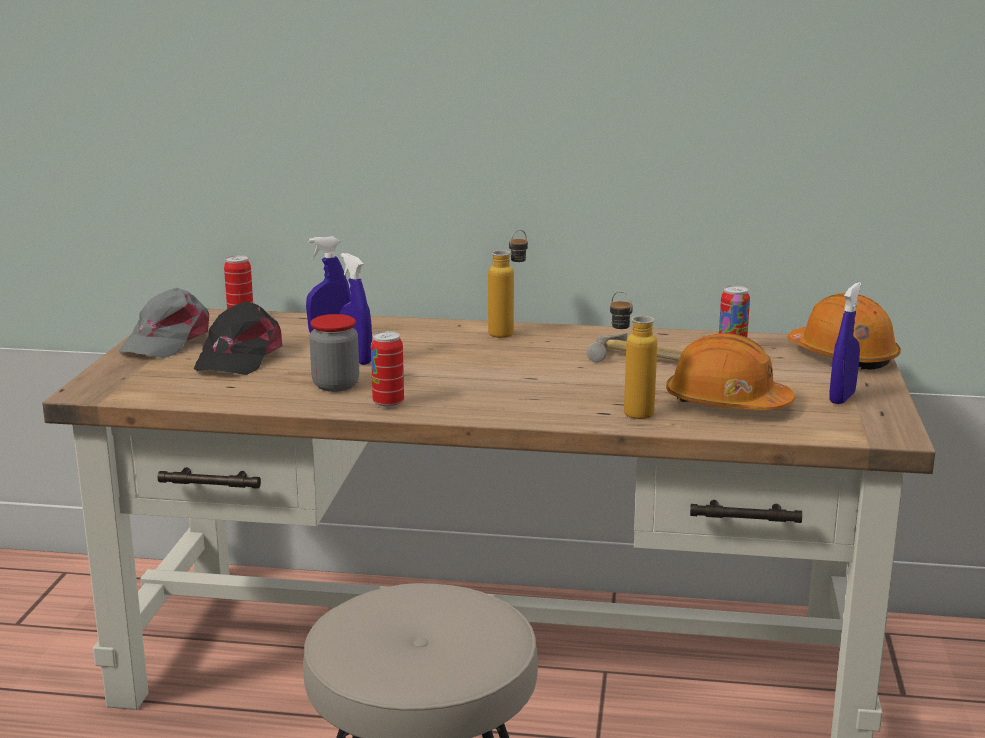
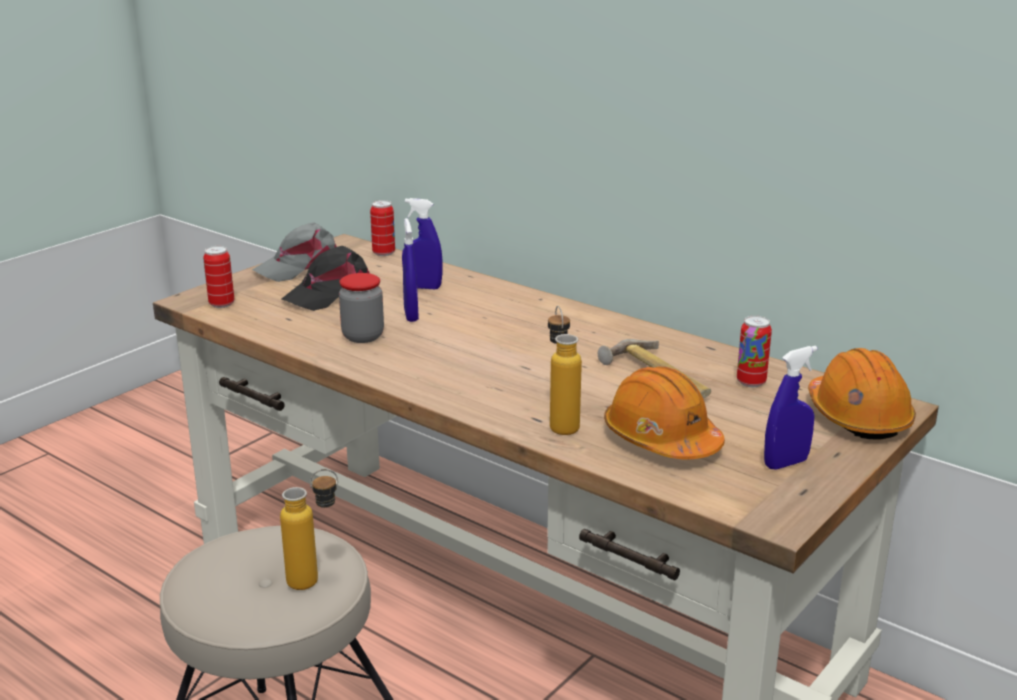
camera: 30 degrees right, 5 degrees up
(388, 403) = (378, 364): can -> can (221, 304)
(508, 332) = (571, 315): bottle -> bottle (315, 580)

